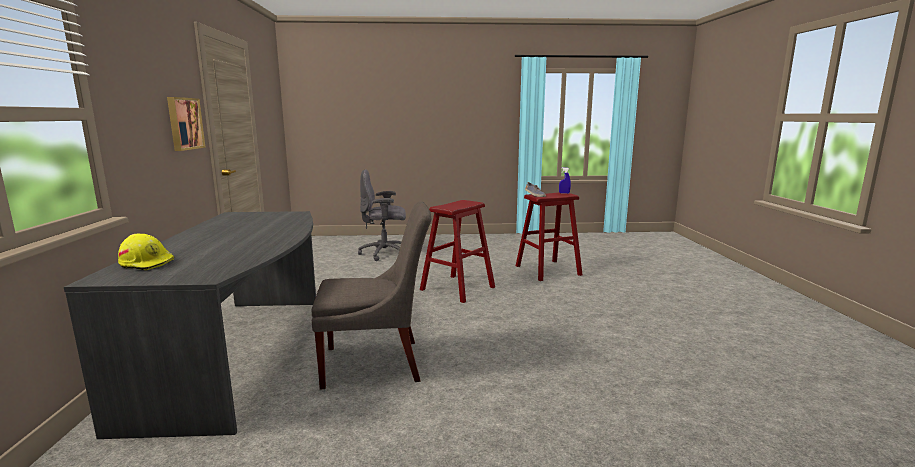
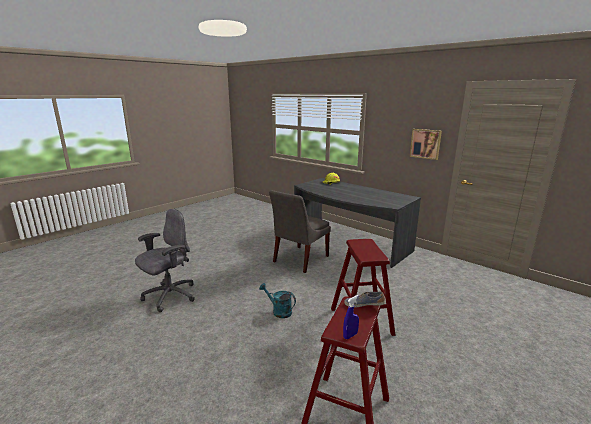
camera: 135 degrees right, 5 degrees up
(385, 253) = (514, 335): grey office chair -> grey office chair (169, 296)
(517, 320) = (279, 311): none -> turquoise watering can

